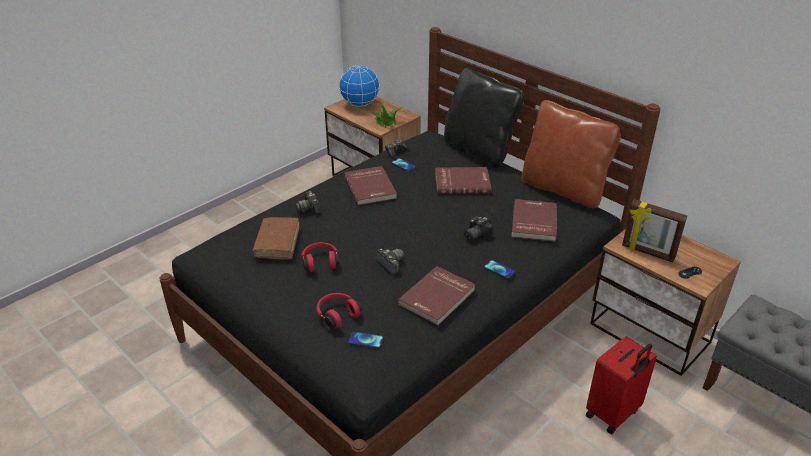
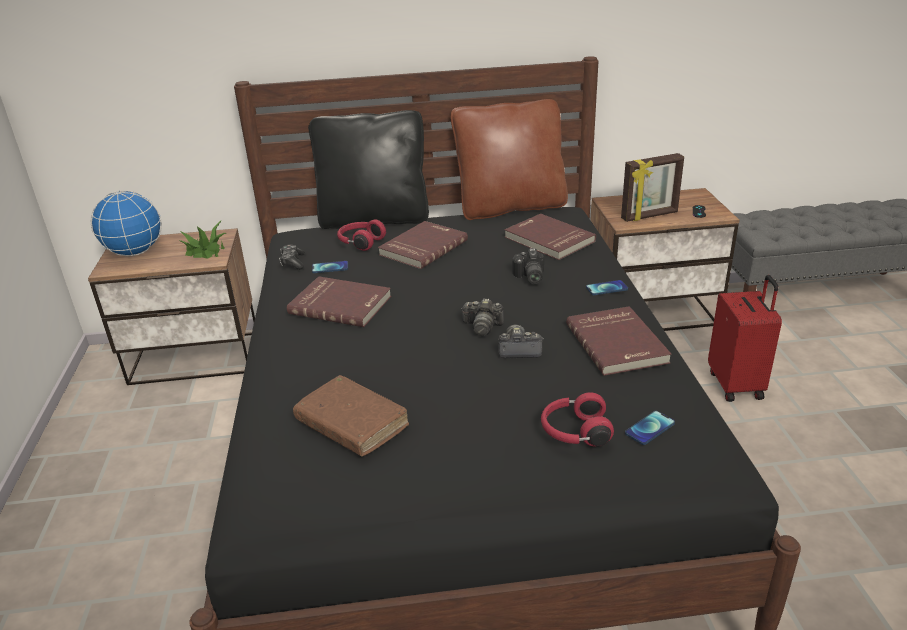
camera: 50 degrees left, 5 degrees down
(309, 209) = (312, 367): camera -> camera (482, 327)
(320, 262) = (445, 402): red headphones -> red headphones (360, 242)

